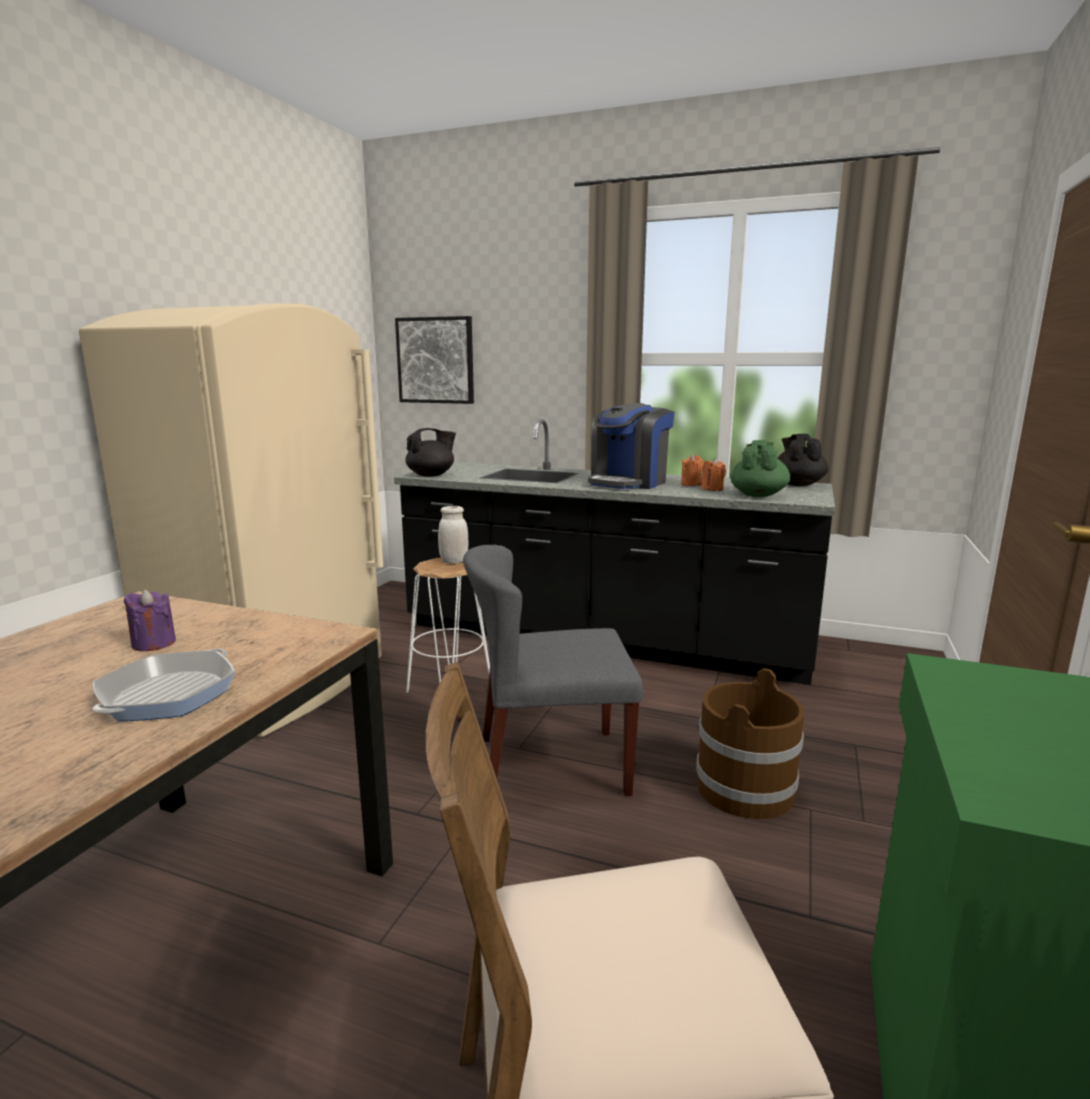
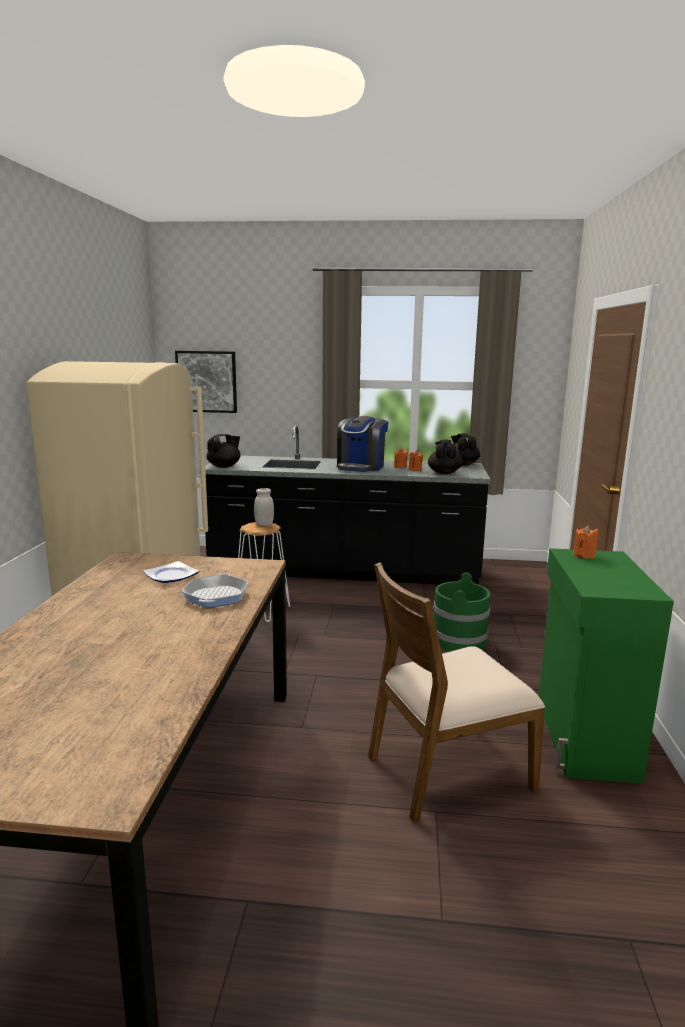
camera: 15 degrees left, 0 degrees up
(154, 643) = (171, 576): purple candle -> plate
(550, 766) = (348, 642): grey chair -> none
(745, 789) = (459, 640): brown bucket -> green bucket
(758, 495) = (444, 472): green teapot -> black teapot
(991, 680) = (584, 555): none -> orange candle

